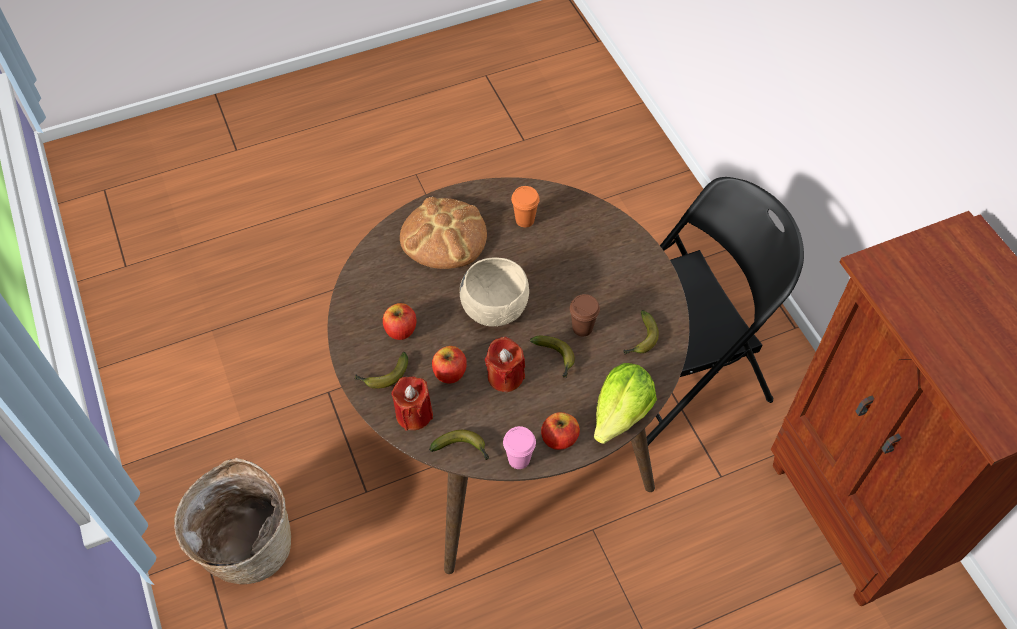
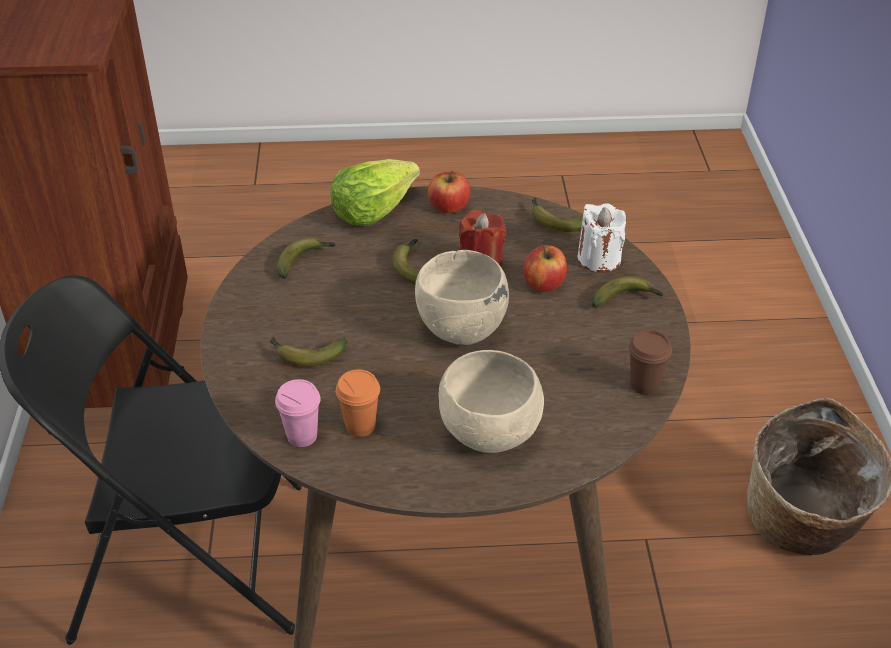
camera: 160 degrees left, 15 degrees down
(400, 330) = (591, 338): apple -> none
(414, 414) = (599, 259): red candle -> white candle
(443, 236) = (491, 435): bread -> beige bowl
(519, 459) = (499, 202): pink cup -> pink cup (302, 436)
(582, 328) = (363, 287): brown cup -> brown cup (644, 385)
(588, 259) = (305, 355): none -> banana

